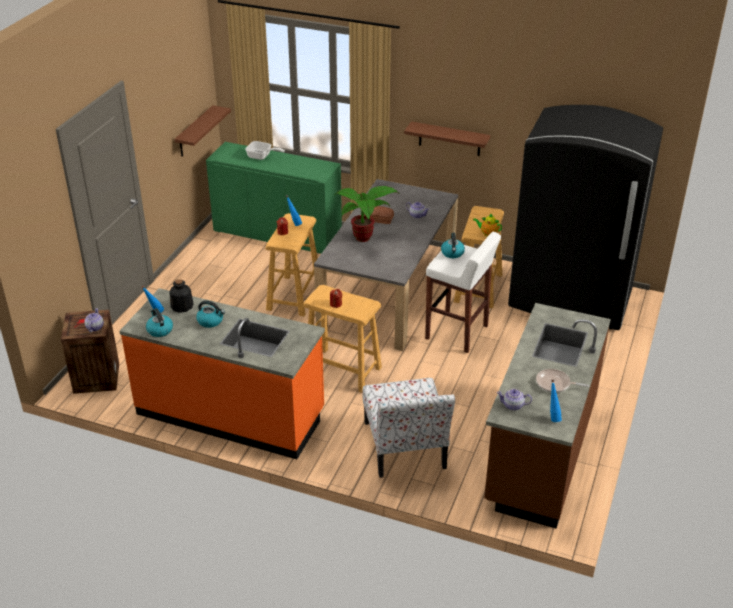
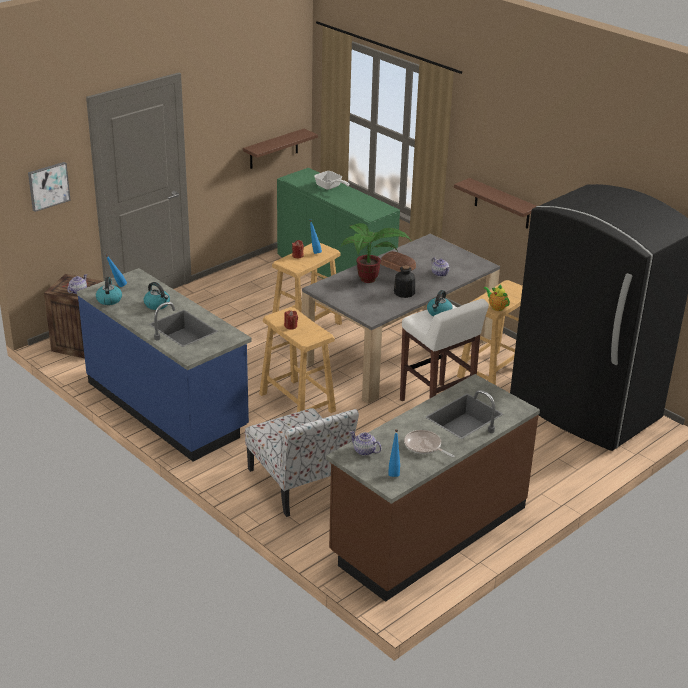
camera: 25 degrees right, 5 degrees down
(39, 230) = (48, 186): none -> picture
(182, 306) = (144, 287): bottle -> bottle (404, 293)
(231, 413) = (167, 406): orange counter -> blue counter
(405, 446) = (300, 484): chair -> chair turned 45 degrees counterclockwise

